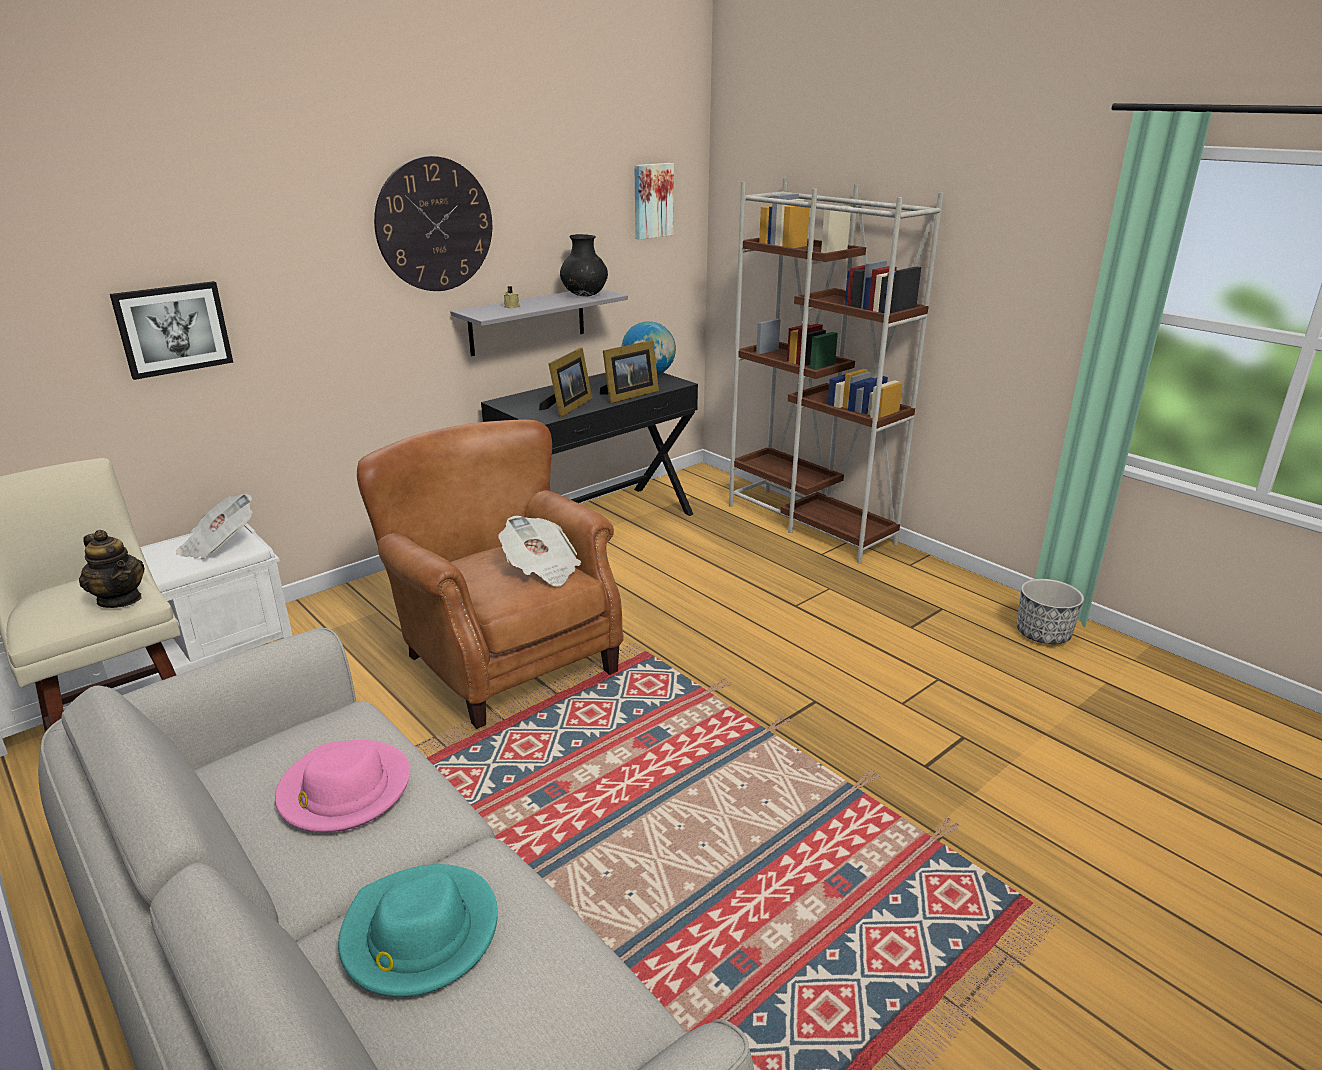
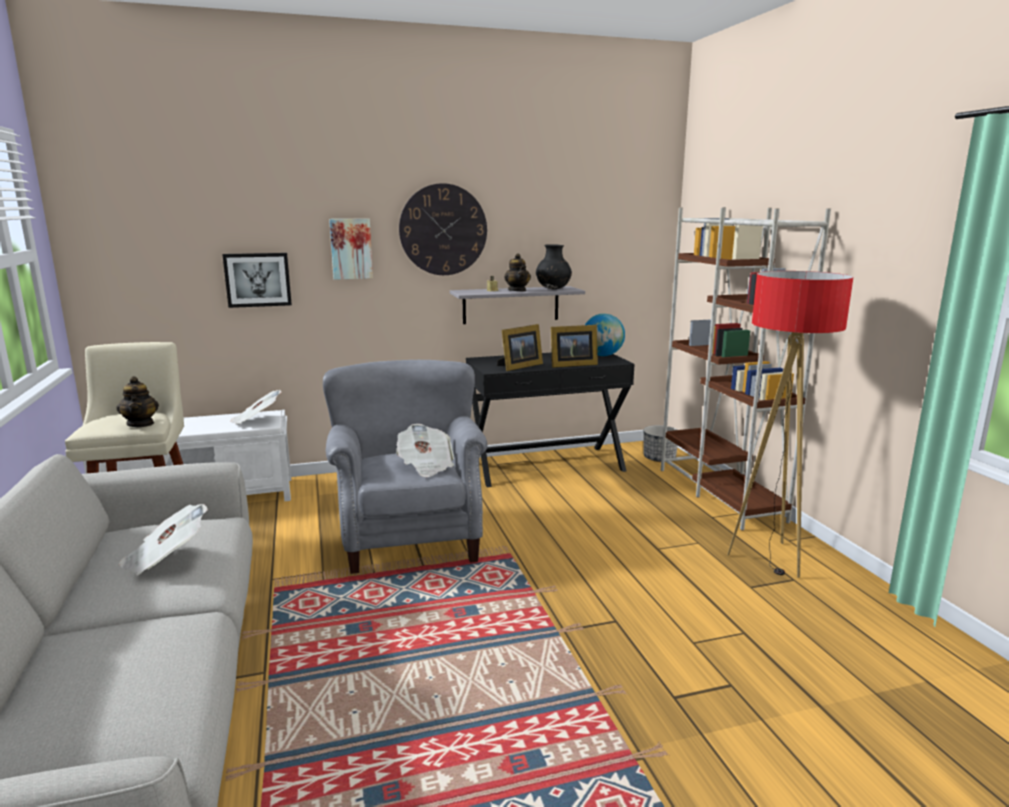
camera: 25 degrees right, 10 degrees down
(344, 791) = (166, 559): pink hat -> newspaper
(419, 934) = (108, 650): turquoise hat -> none
(504, 656) = (409, 534): brown armchair -> grey armchair
(544, 303) = (517, 290): none -> teapot
(652, 200) = (625, 226): picture -> picture (351, 248)
(905, 590) = (769, 558): none -> floor lamp
(1043, 634) = (885, 623): planter -> planter (659, 458)

